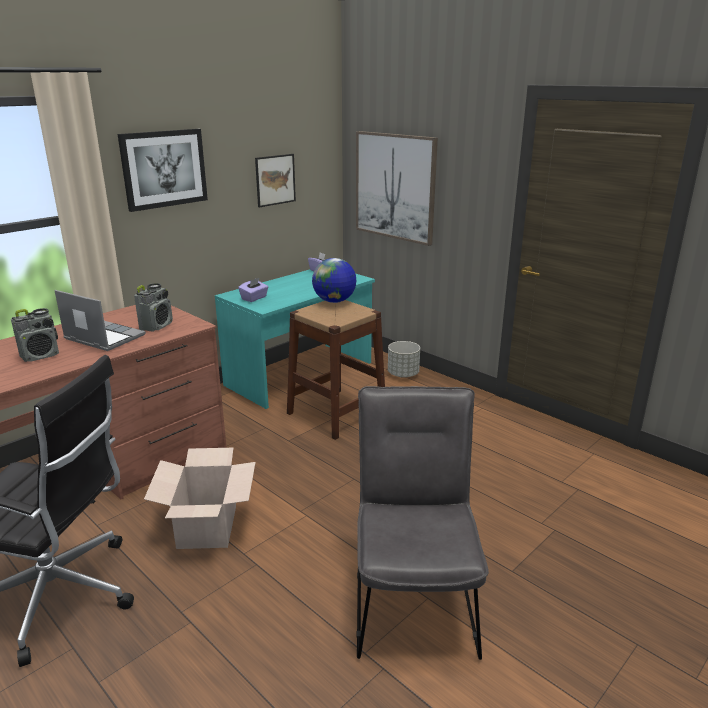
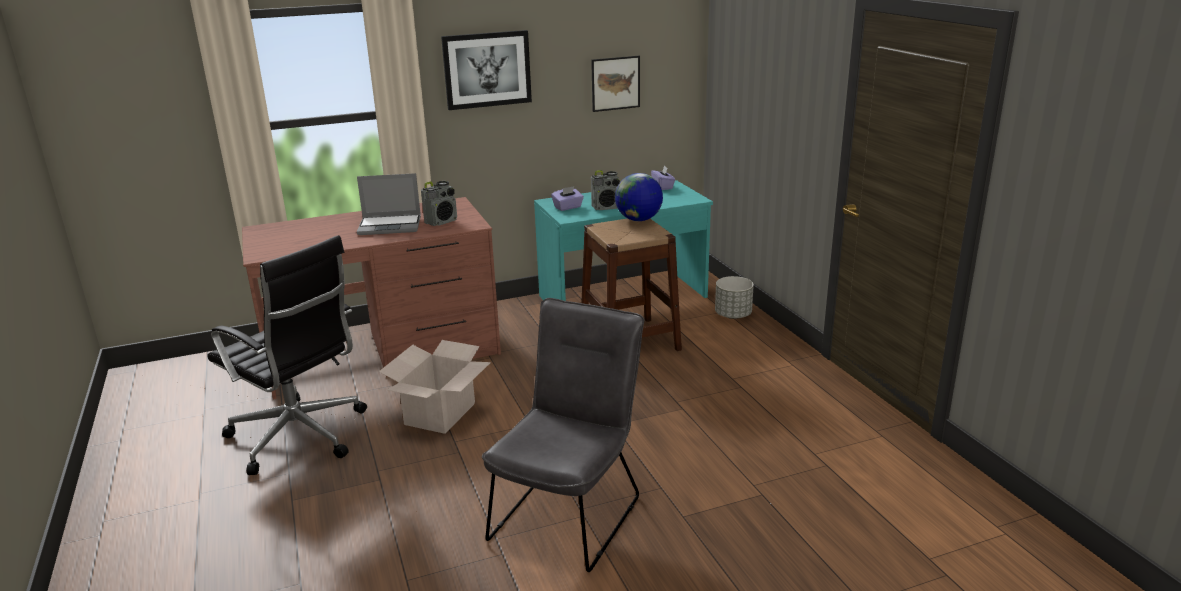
camera: 25 degrees right, 0 degrees up
(41, 356) = (333, 234): radio -> radio (606, 207)
(103, 337) = (391, 226): laptop -> laptop turned 120 degrees clockwise
(395, 187) = (746, 98): picture -> none

